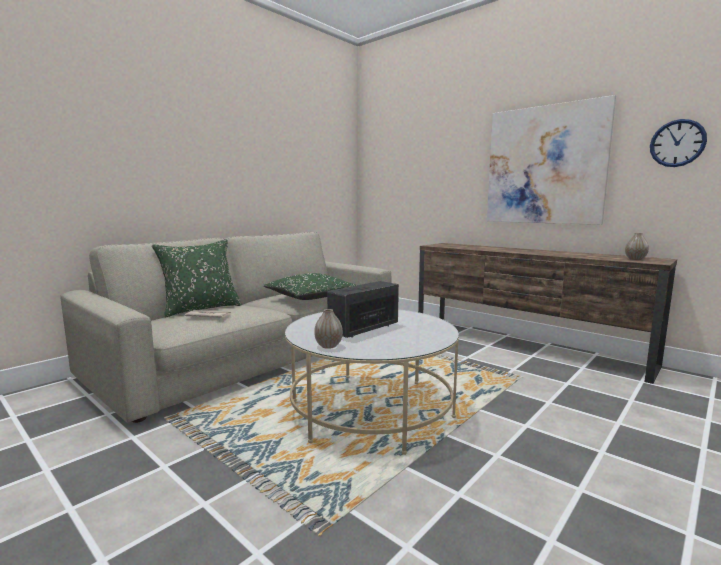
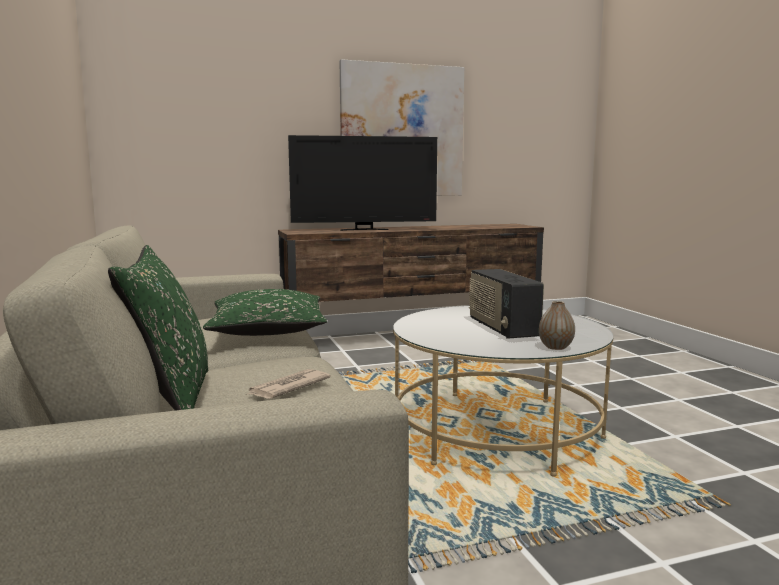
camera: 60 degrees left, 0 degrees up
(484, 248) = (364, 229): none -> television
(635, 259) = (506, 226): vase -> none
(677, 143) = (508, 121): wall clock -> none

